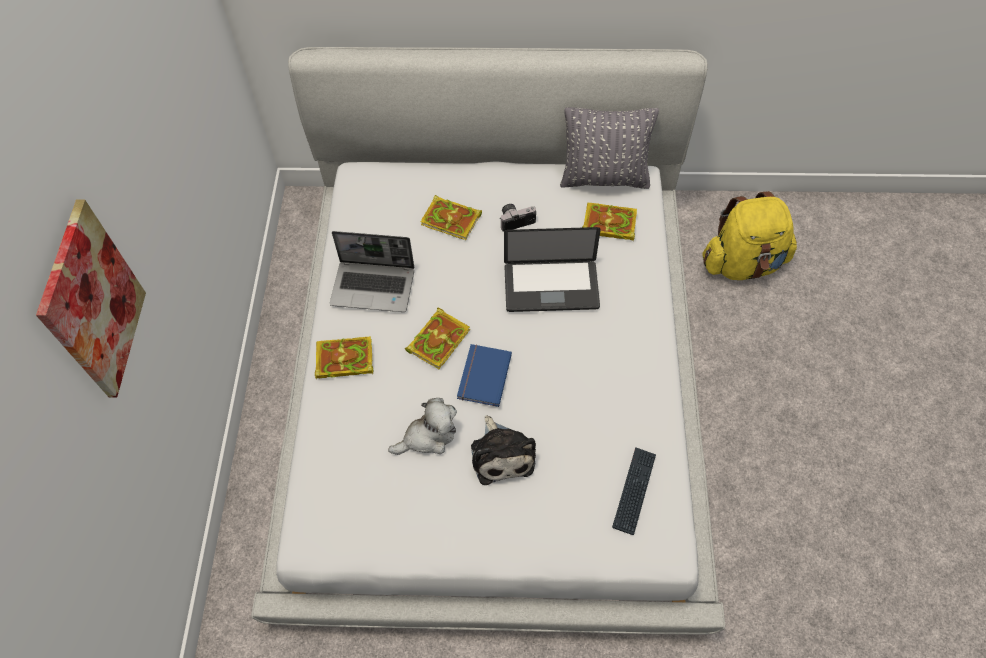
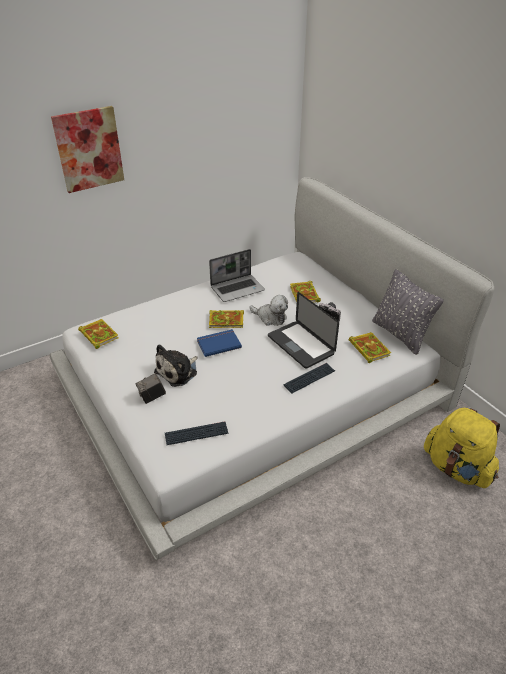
camera: 55 degrees right, 20 degrees down
(343, 360) = (187, 297): book -> book (98, 335)
(374, 286) = (237, 288): laptop -> laptop turned 90 degrees counterclockwise
(428, 436) = (166, 340): plush toy -> plush toy (270, 317)
(531, 510) = (152, 397): none -> camera
(617, 315) = (309, 378): none -> keyboard

